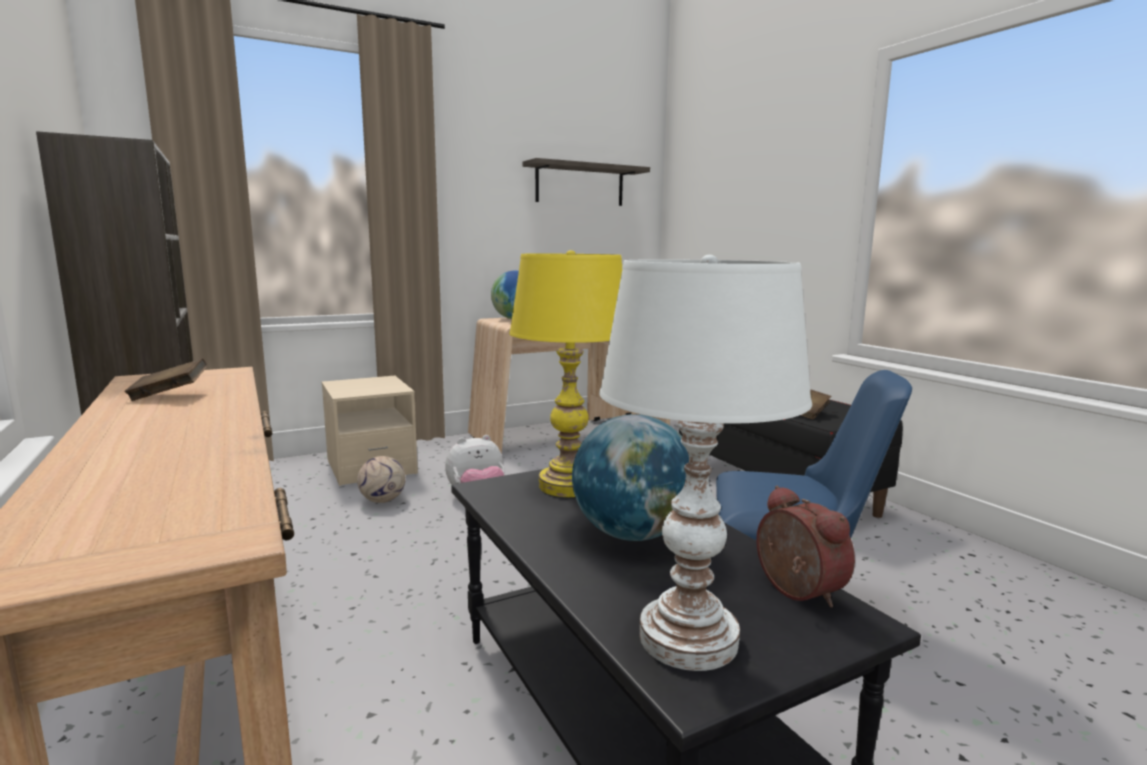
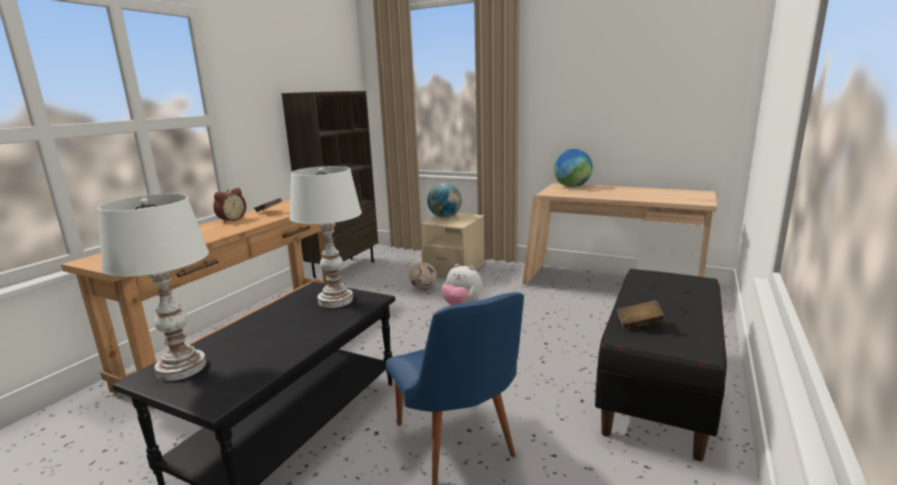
camera: 55 degrees right, 5 degrees up
(568, 486) = (335, 300): yellow table lamp -> white table lamp
(580, 185) = (656, 72): shelf -> none
(632, 534) = (283, 330): globe -> globe (445, 217)
(795, 592) = (241, 381): alarm clock -> alarm clock (231, 219)

